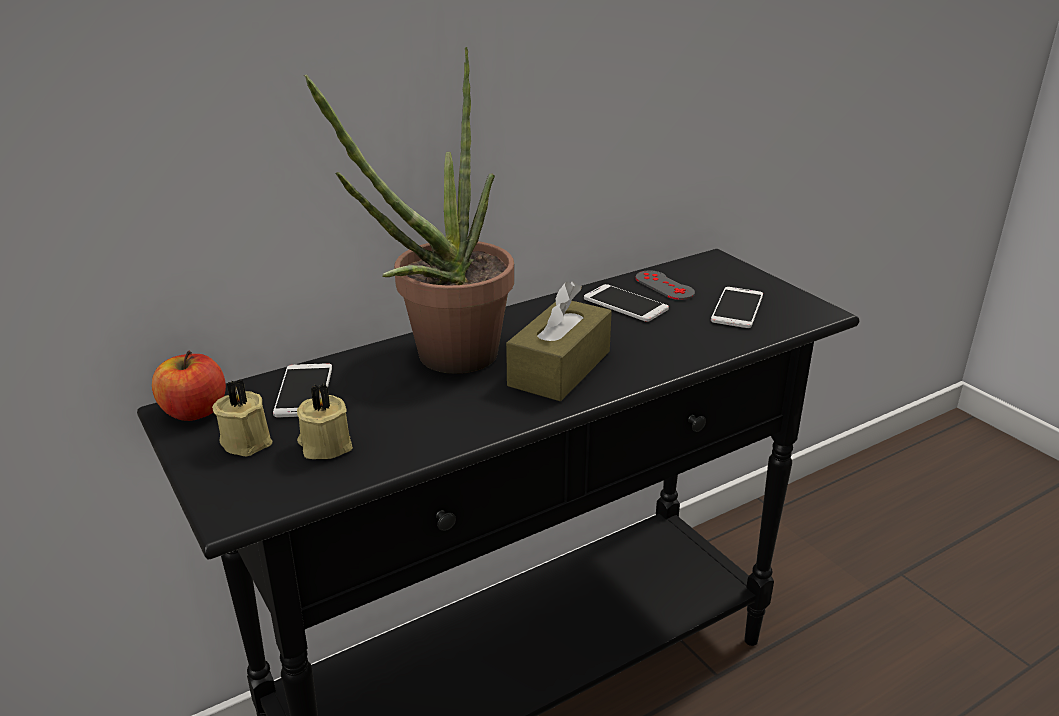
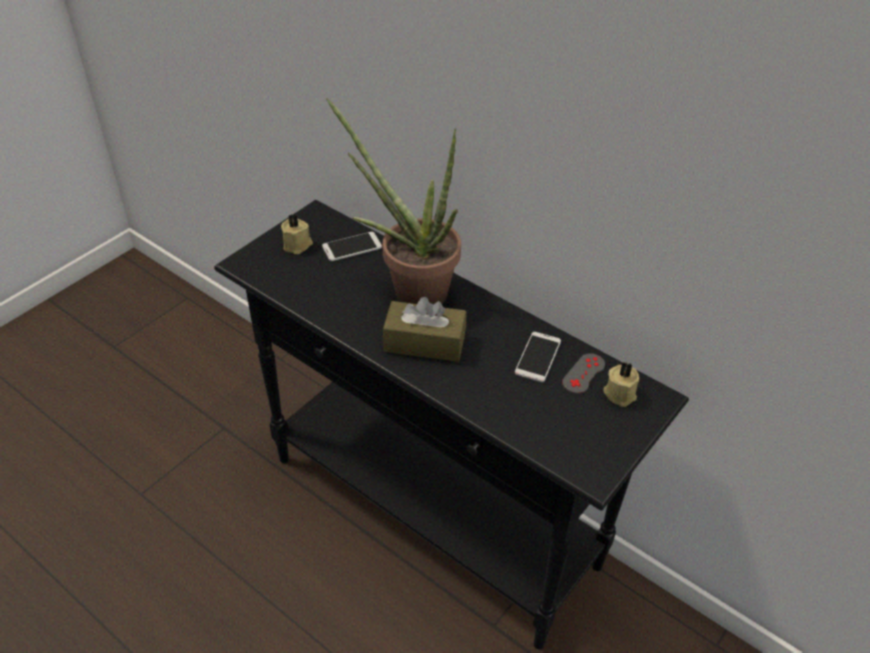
camera: 70 degrees right, 15 degrees up
(194, 411) = (317, 218): apple -> none
(325, 445) = (303, 272): beige candle -> beige candle (620, 393)
(737, 308) = (568, 422): phone -> none

